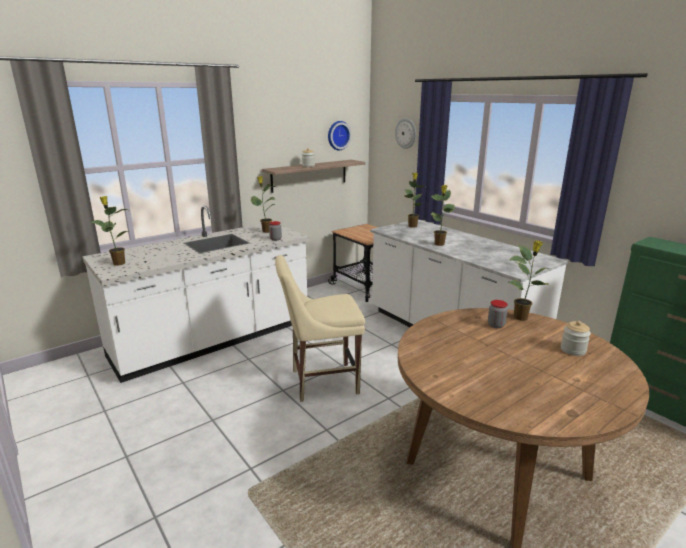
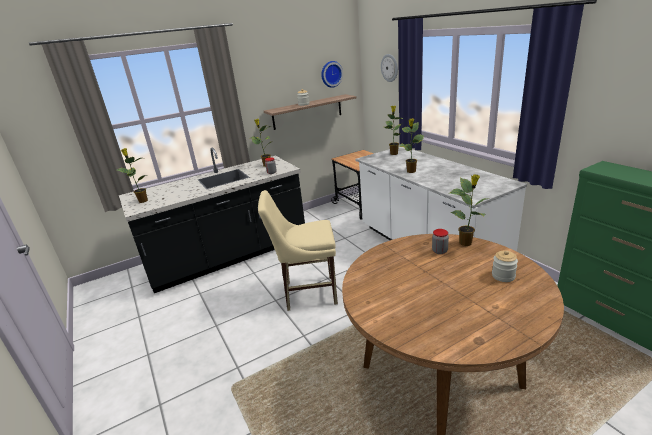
camera: 10 degrees right, 5 degrees up
(213, 340) = (229, 256): white counter -> black counter

